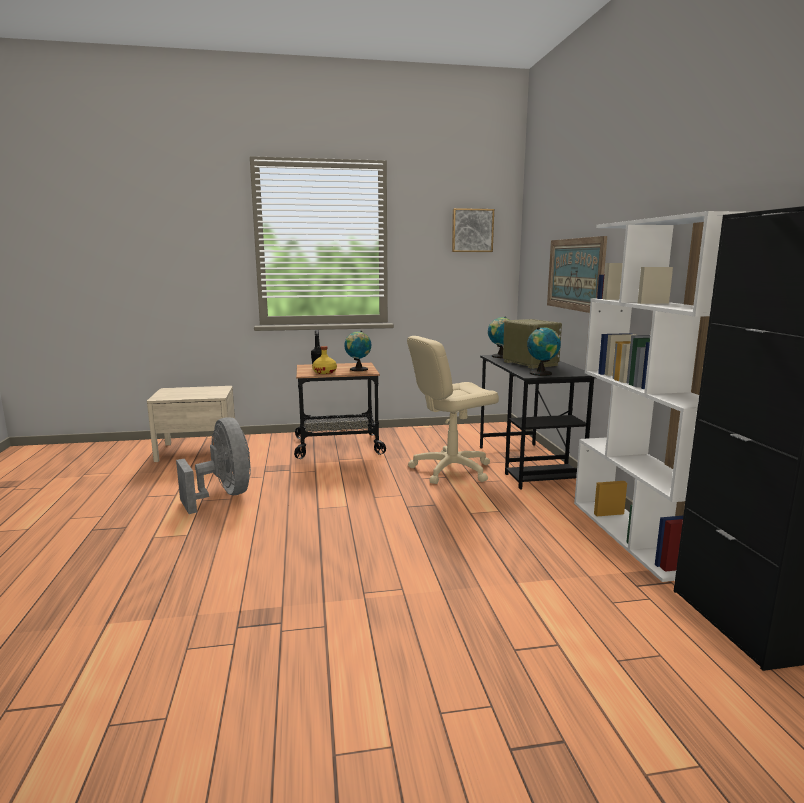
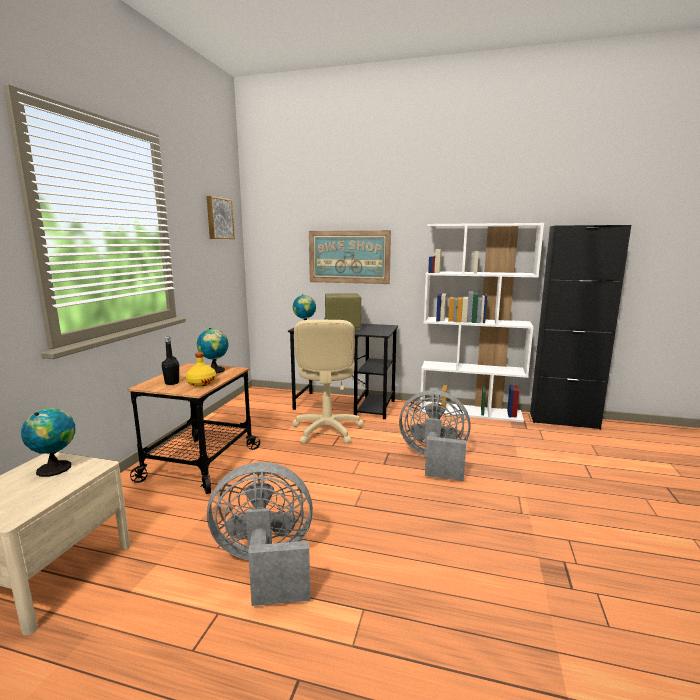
camera: 65 degrees left, 0 degrees up
(442, 530) = (434, 460): none -> grey fan
(542, 373) = (379, 331): globe -> globe (56, 468)

